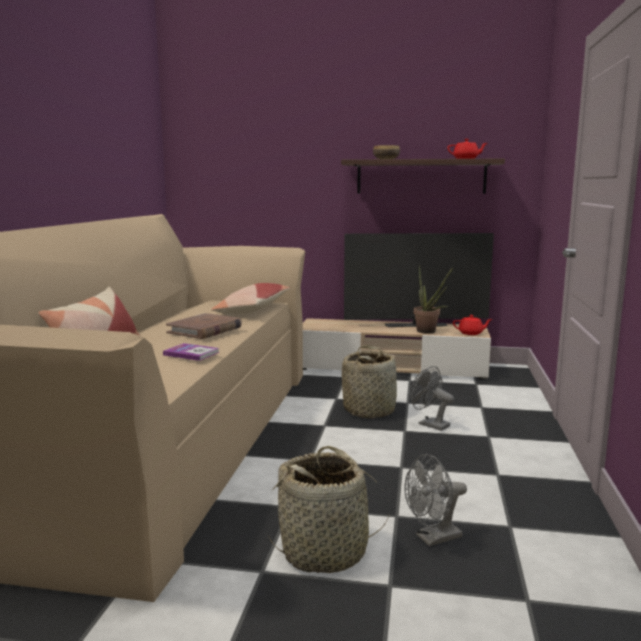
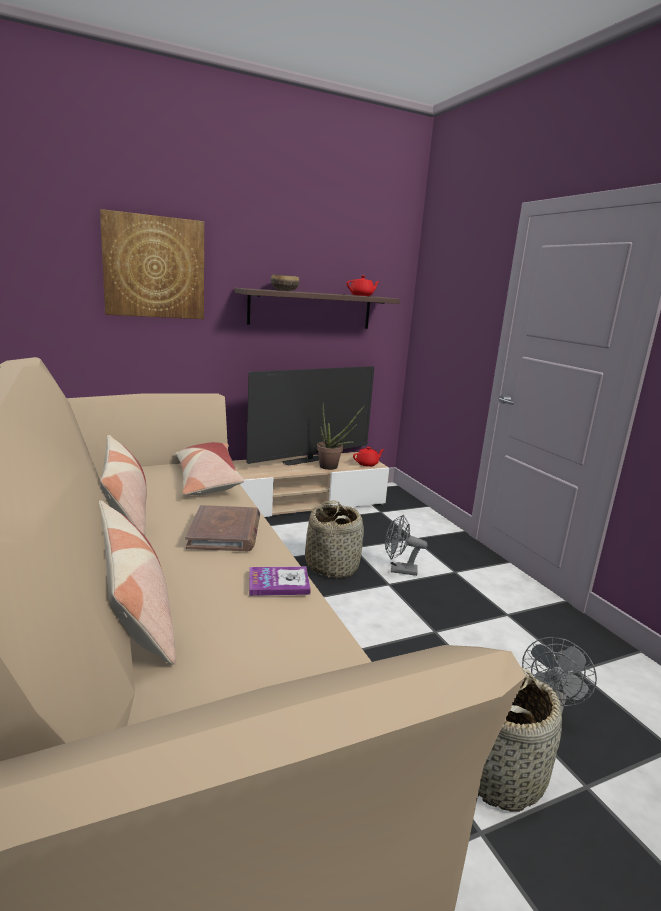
camera: 35 degrees left, 5 degrees up
(170, 316) = (125, 510): none -> pillow
(279, 149) = (154, 267): none -> picture

